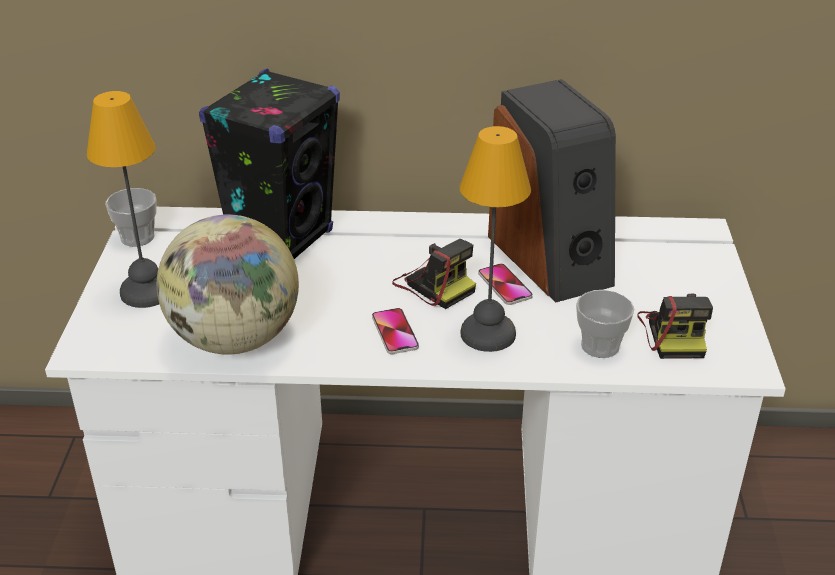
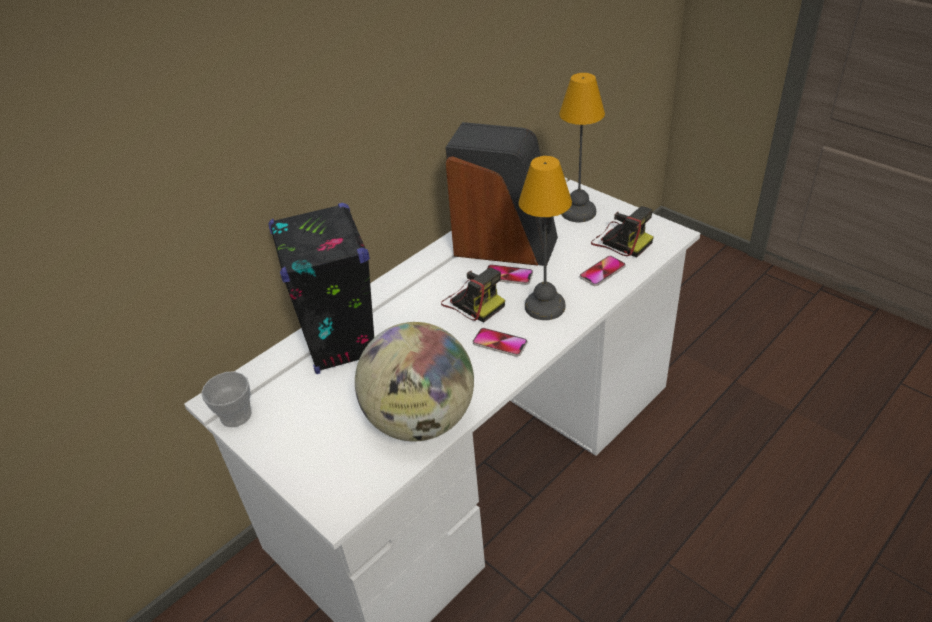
camera: 45 degrees left, 5 degrees up
(145, 292) = (310, 442): table lamp -> table lamp (578, 213)
(434, 284) = (473, 302): camera -> camera turned 45 degrees clockwise
(600, 346) = (602, 272): cup -> phone

